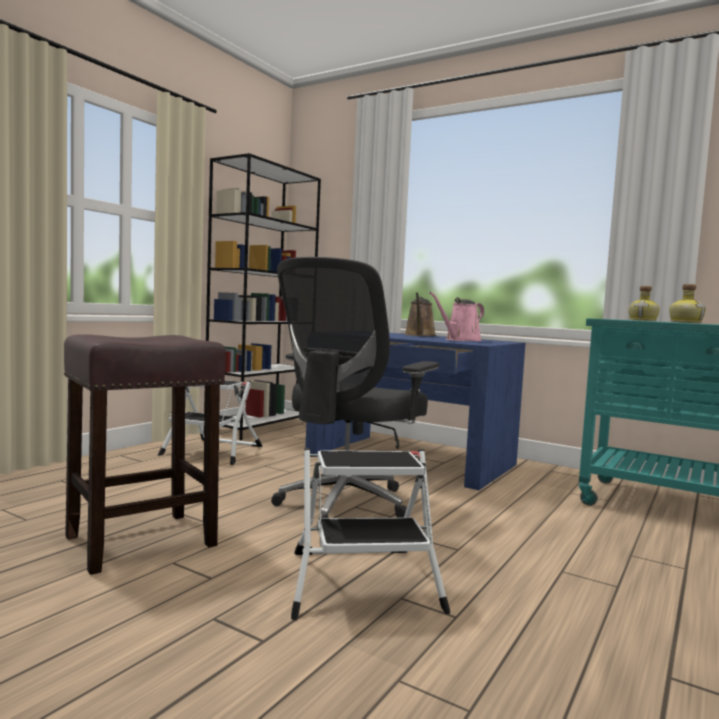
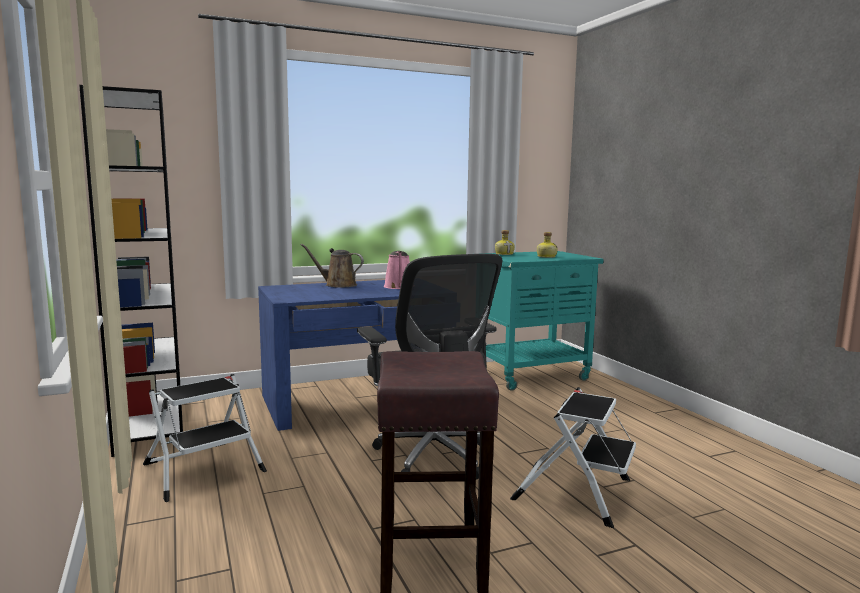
camera: 55 degrees left, 5 degrees up
(419, 335) = (337, 285): brown watering can -> brown watering can turned 150 degrees clockwise

